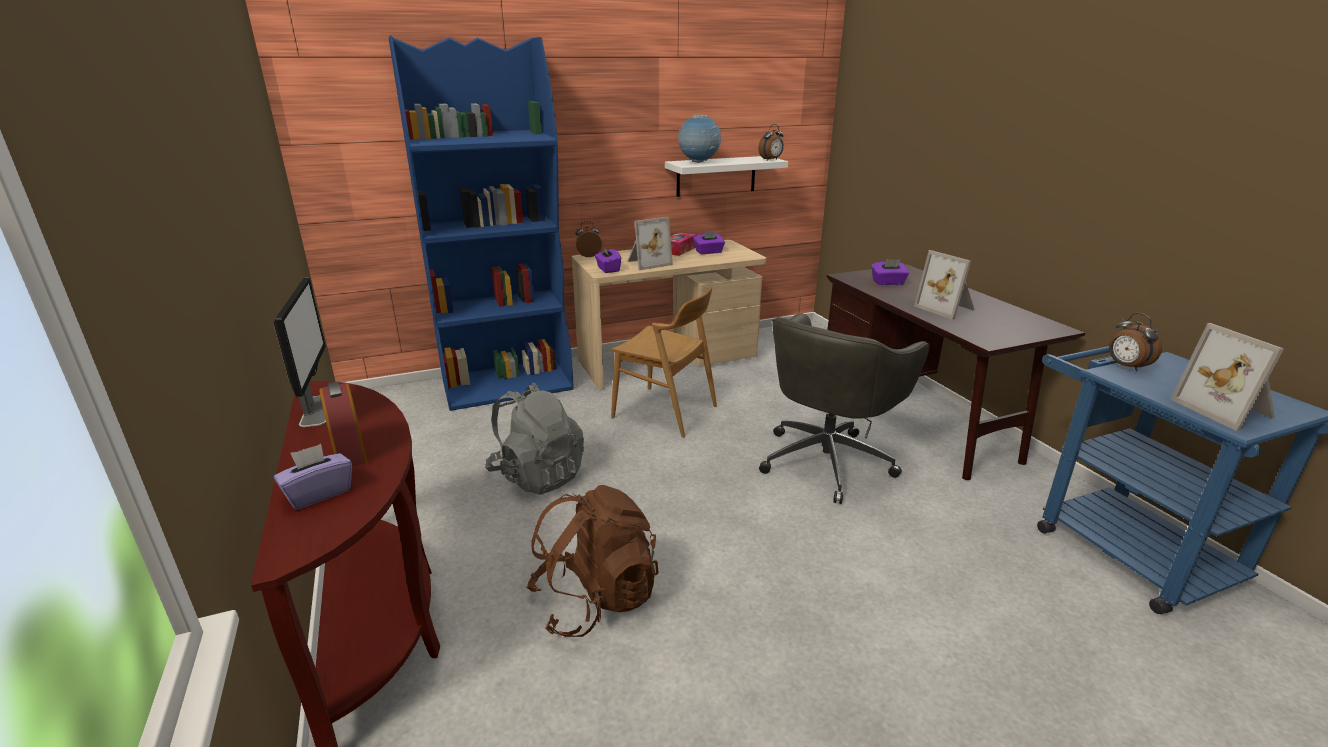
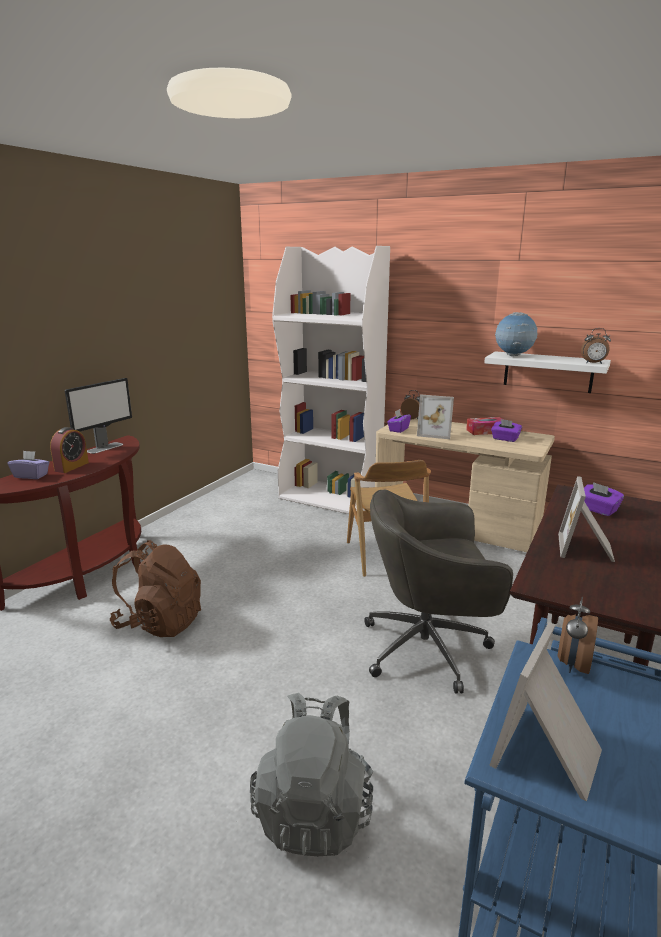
camera: 50 degrees right, 5 degrees down
(508, 384) = (331, 498): blue bookcase -> white bookcase
(537, 475) = (252, 551): grey backpack -> grey backpack (314, 811)

